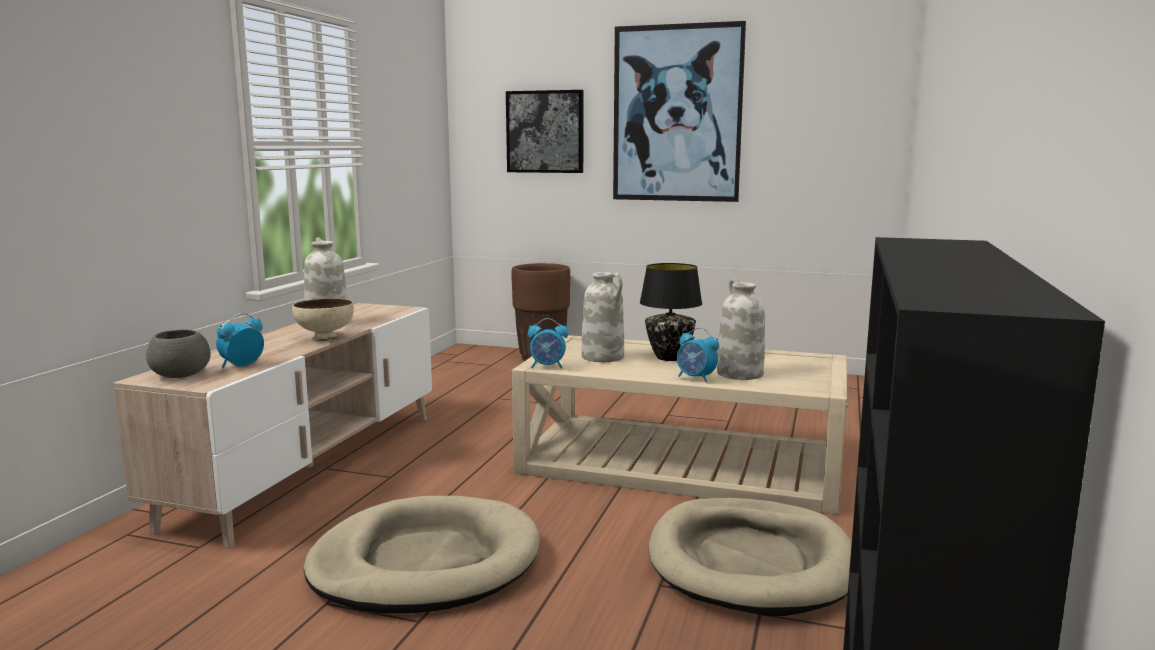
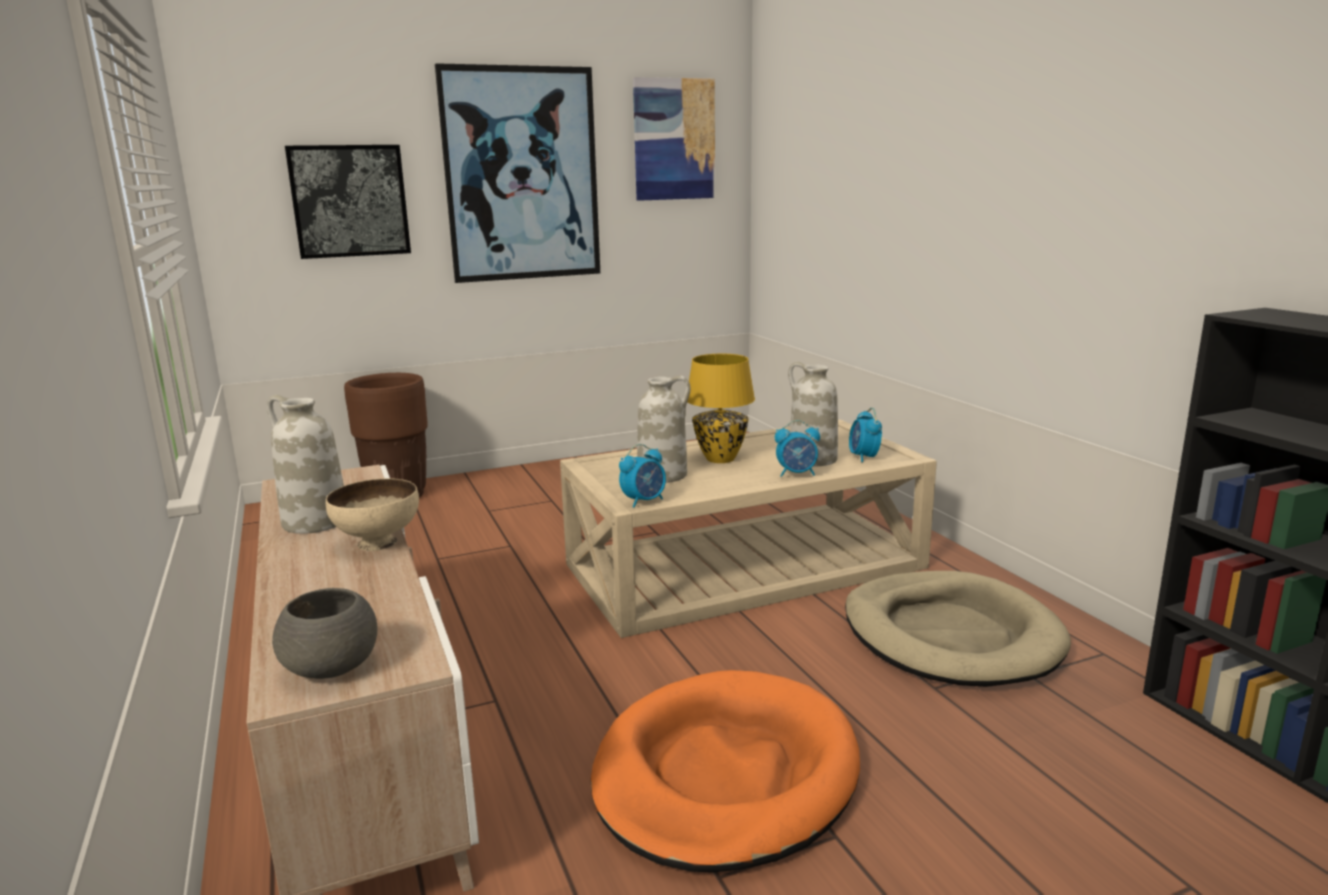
camera: 40 degrees left, 5 degrees up
(241, 366) = (382, 620): alarm clock -> alarm clock (863, 457)
(425, 563) = (725, 775): beige dog bed -> orange dog bed
(669, 358) = (720, 459): black table lamp -> yellow table lamp
(825, 82) = (674, 139): none -> picture

